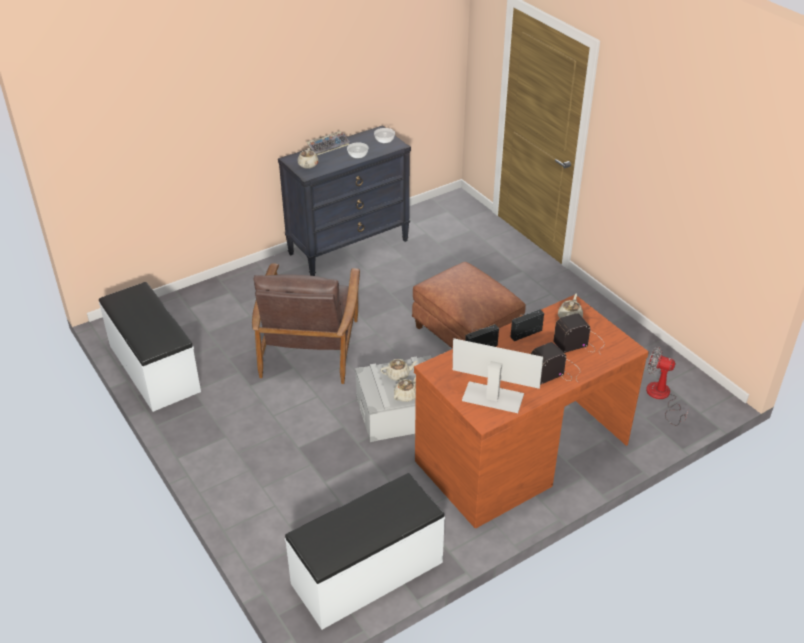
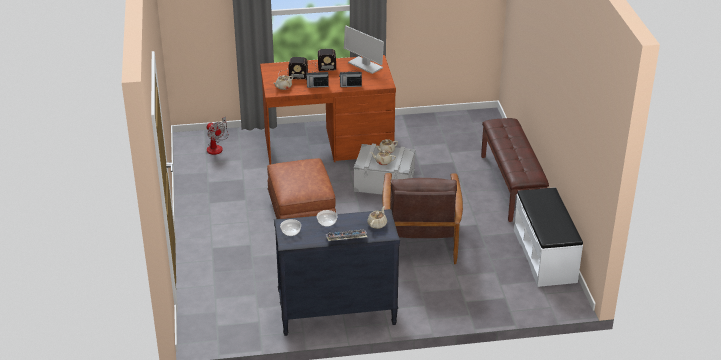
camera: 155 degrees left, 5 degrees down
(222, 463) = (511, 186): none -> brown bench
(310, 346) = (420, 238): brown armchair -> brown armchair turned 150 degrees clockwise
(368, 574) = (451, 122): white bench -> none

